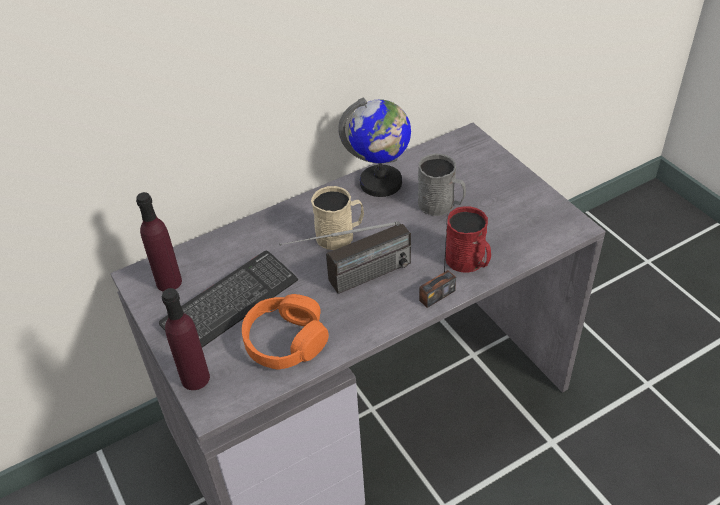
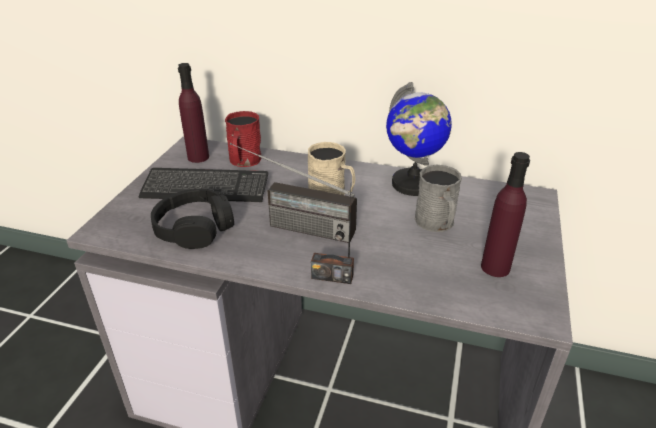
camera: 45 degrees right, 10 degrees down
(195, 378) = (120, 210): purple bottle -> purple bottle (495, 267)
(285, 341) = (194, 228): orange headphones -> black headphones
(469, 262) = (395, 273): red mug -> red mug (244, 161)

